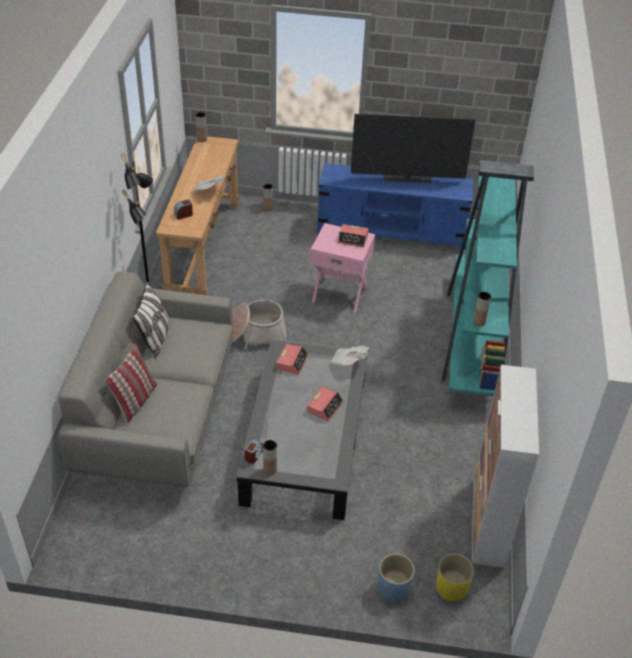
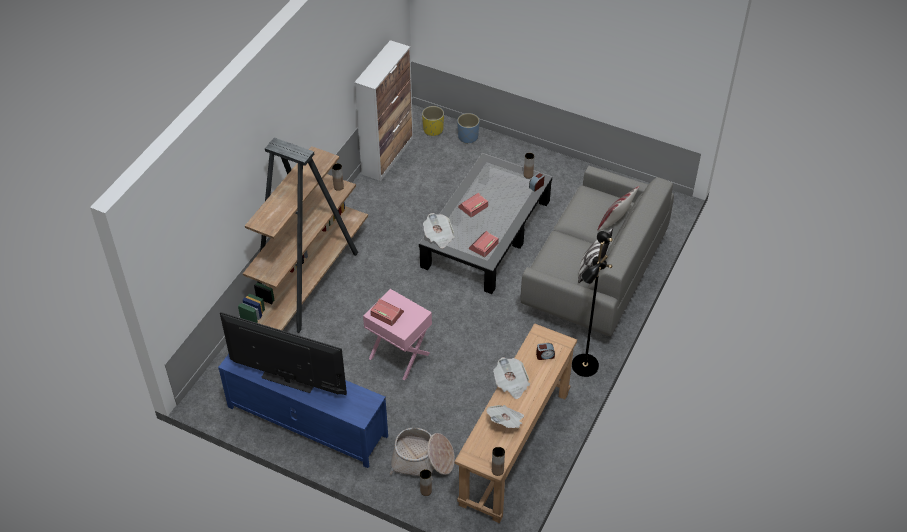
camera: 160 degrees left, 5 degrees up
(205, 166) = (506, 422): none -> newspaper
(255, 333) = (493, 331): basket -> basket (422, 461)
(473, 340) = (308, 281): turquoise bookcase -> brown bookcase

